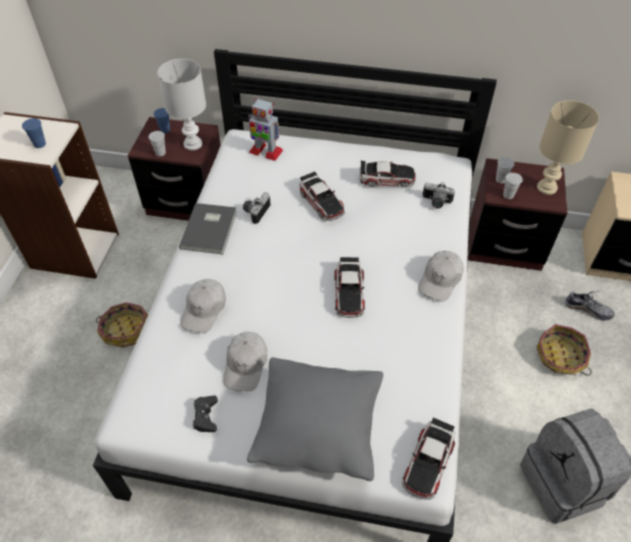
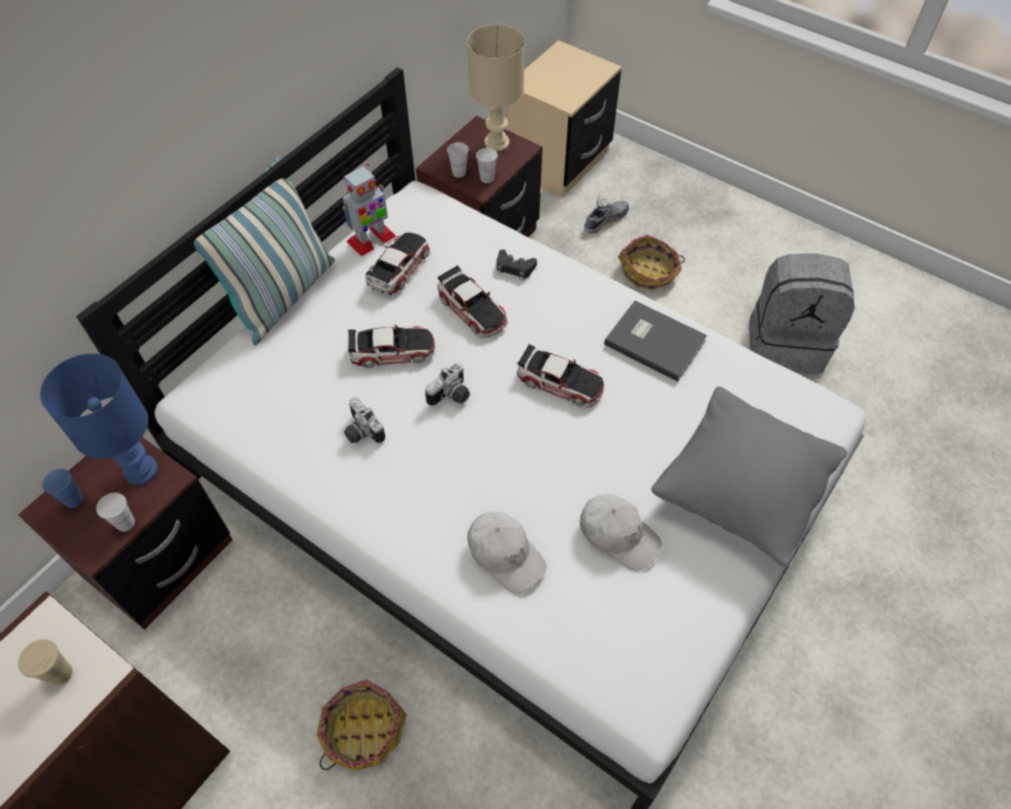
camera: 65 degrees left, 5 degrees up
(40, 144) = (60, 674): blue cup -> beige cup
(193, 144) = (142, 469): white table lamp -> blue table lamp
(205, 416) = (676, 608): black game controller -> black game controller (514, 268)
(210, 229) = (359, 499): grey book -> grey book (654, 340)
(265, 151) = (247, 377): toy robot -> toy robot (371, 239)
(330, 141) = (283, 296): none -> pillow
(428, 462) = (814, 405): toy car -> toy car (472, 309)
(436, 202) = (470, 240): camera -> camera (452, 396)
(440, 280) = (587, 289): white cap -> none

